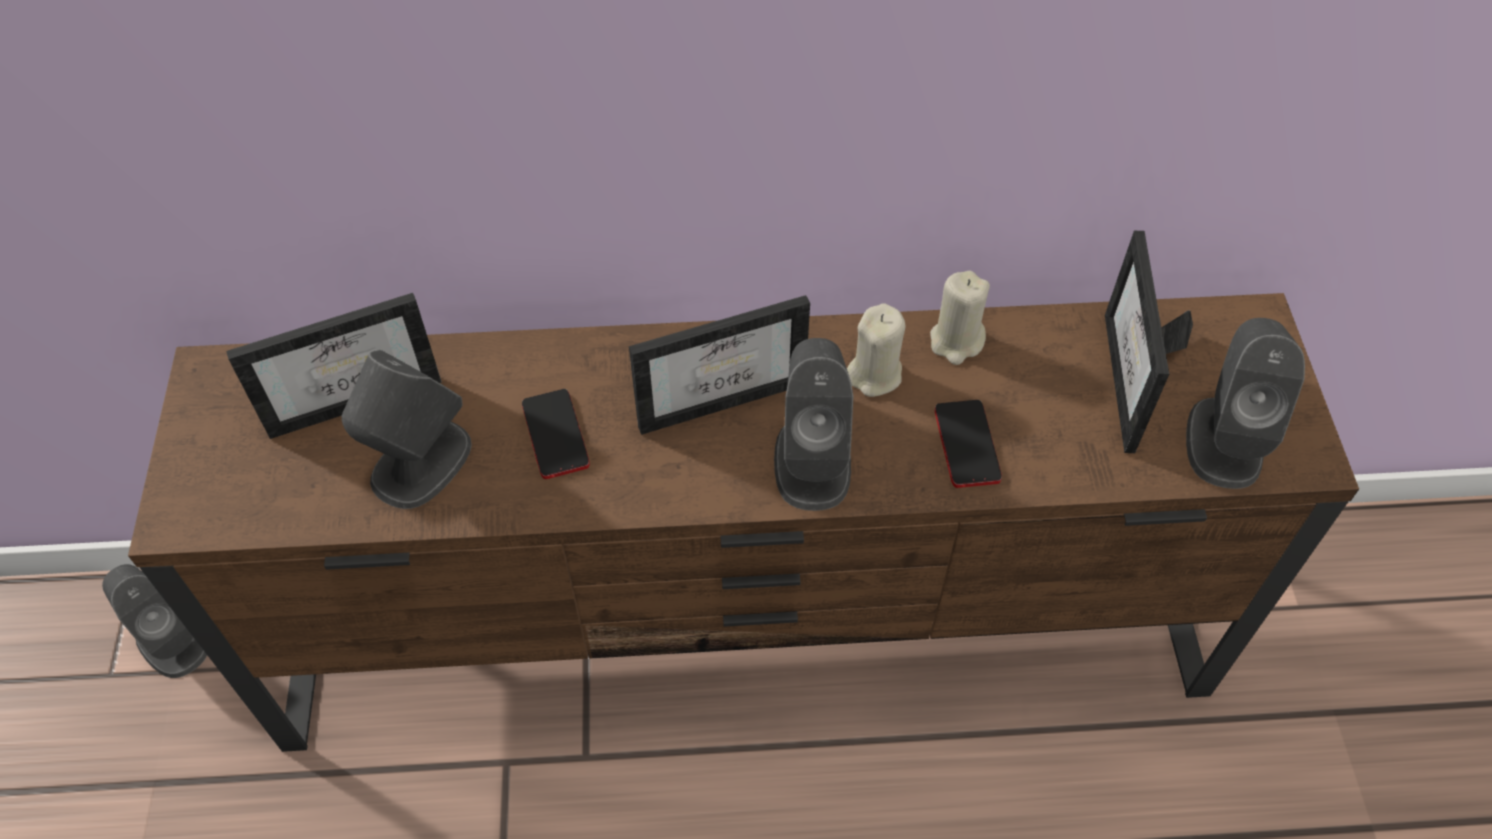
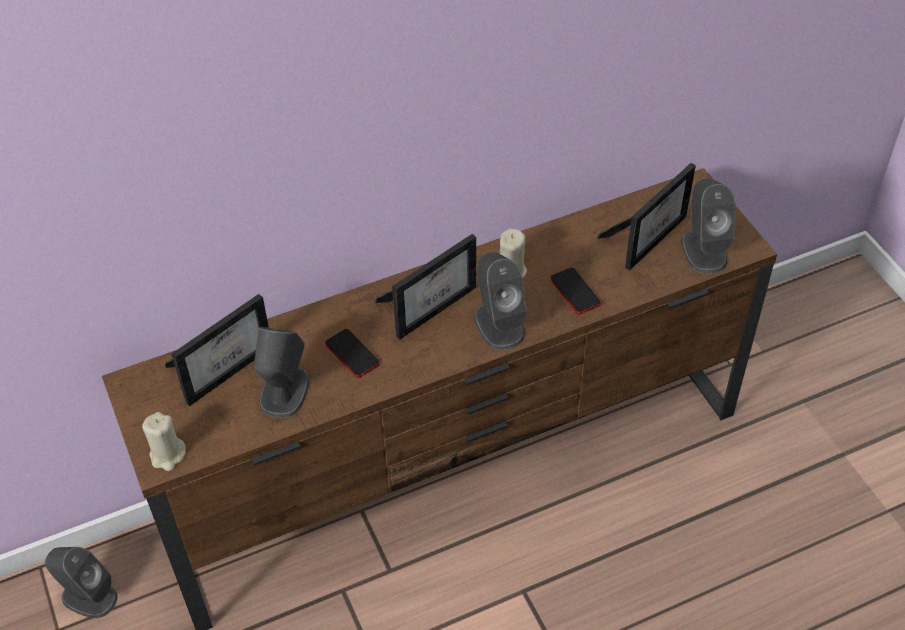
camera: 20 degrees left, 5 degrees down
(956, 341) = (546, 241): beige candle -> beige candle (167, 455)
(1137, 385) = (649, 236): picture frame -> picture frame turned 120 degrees counterclockwise

